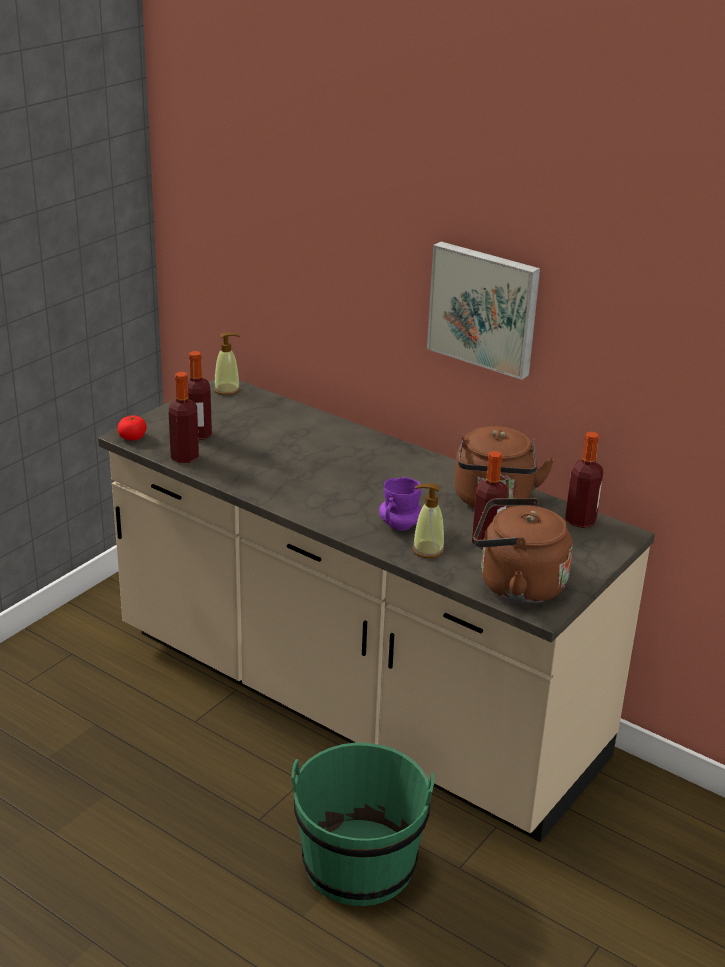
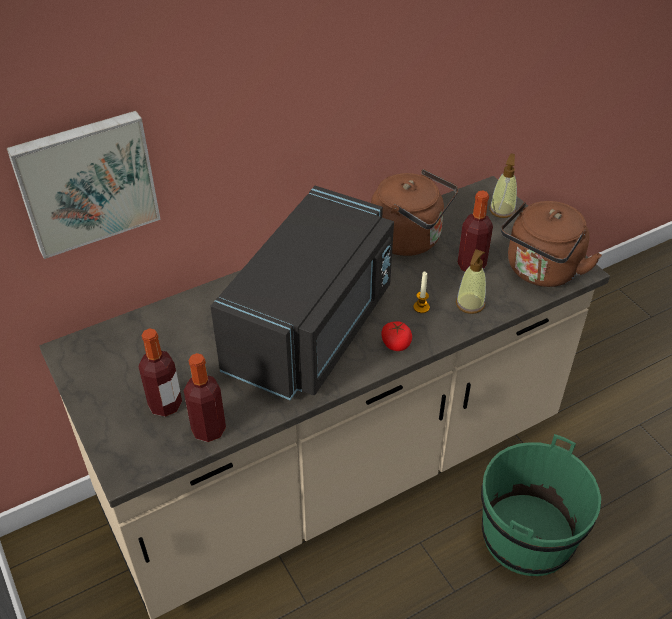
camera: 65 degrees left, 15 degrees up
(132, 437) = (132, 466): tomato -> tomato (396, 343)
(227, 390) = (80, 352): soap dispenser -> soap dispenser (502, 210)
(328, 477) = (313, 328): none -> black microwave
(400, 524) = (421, 307): purple mug -> candle
(484, 308) = (333, 92): picture -> picture (86, 182)
(580, 521) = (461, 204): bottle -> none

